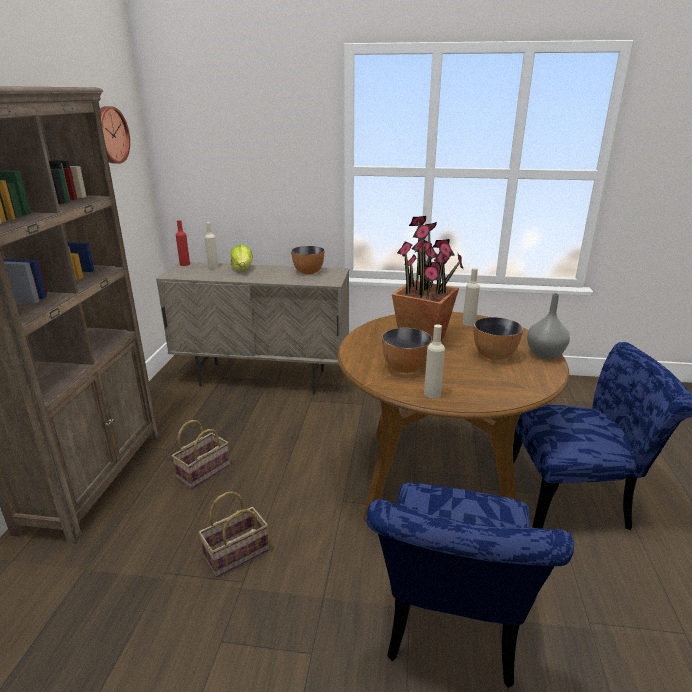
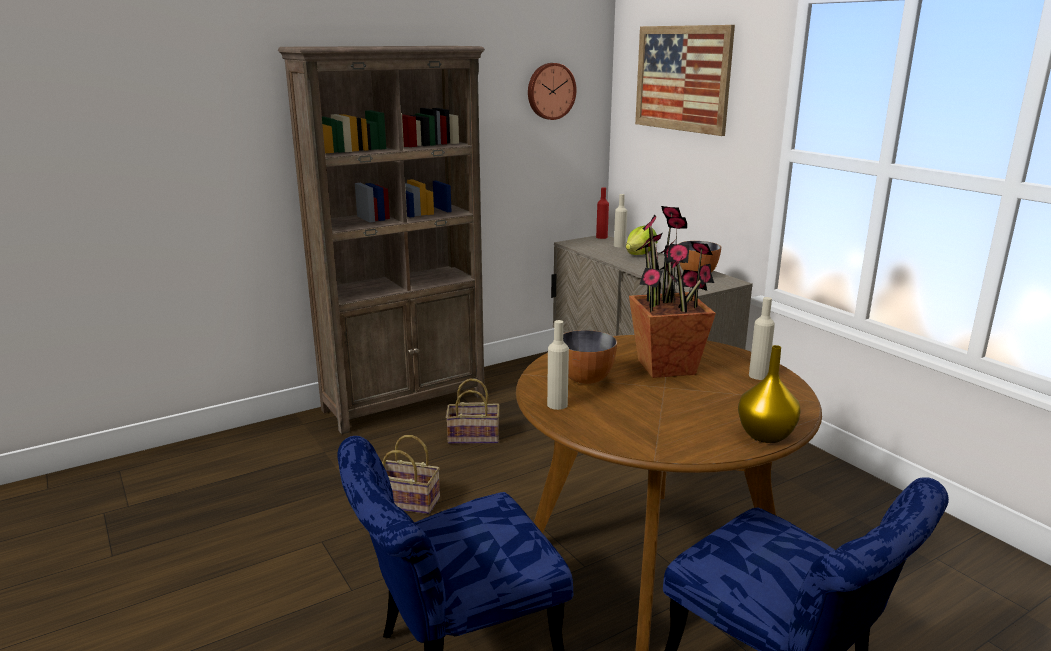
camera: 50 degrees right, 5 degrees down
(233, 117) = (682, 78): none -> picture
(494, 355) = (701, 409): bowl -> none
(544, 354) = (766, 435): grey vase -> yellow vase

